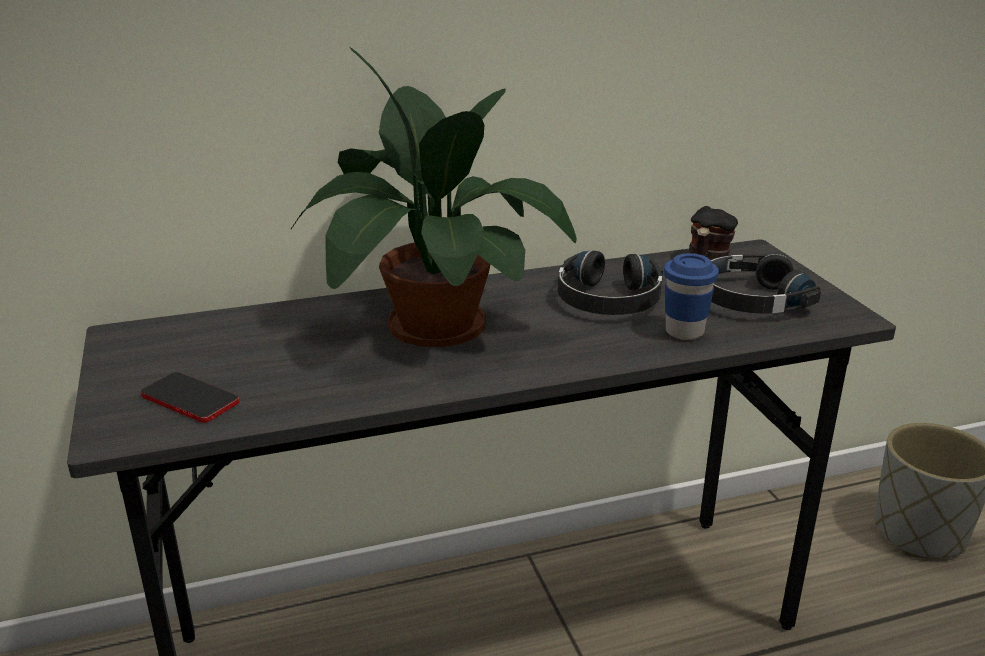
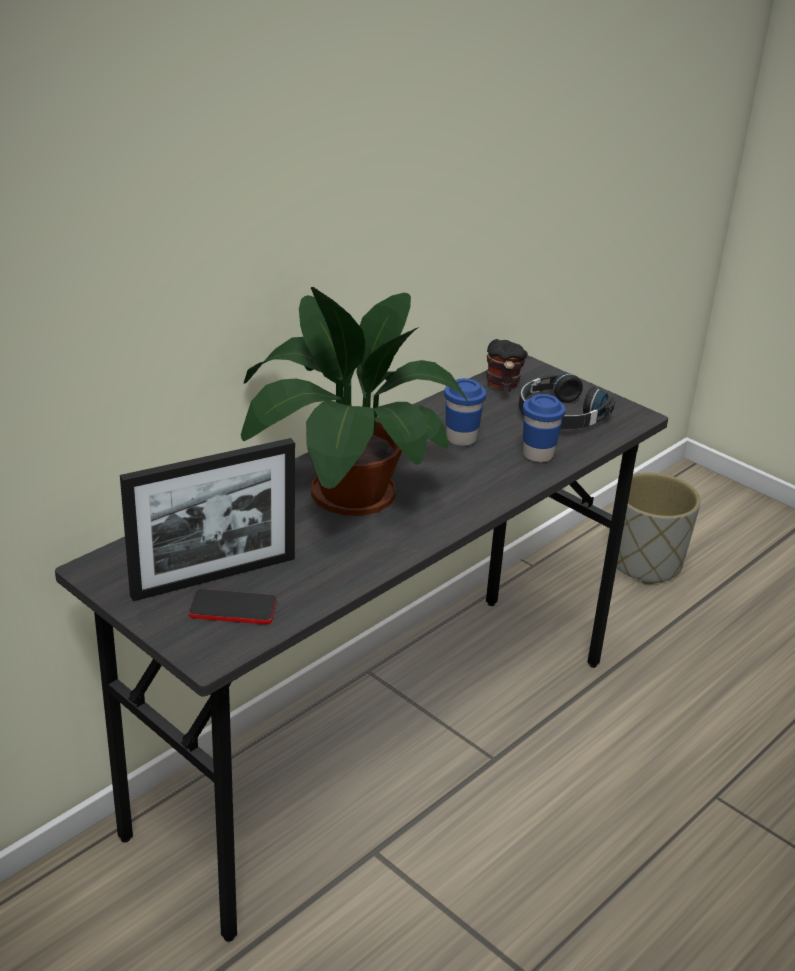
camera: 30 degrees left, 5 degrees up
(210, 366) = (214, 577): none -> picture frame
(608, 300) = (461, 439): black headphones -> blue cup

